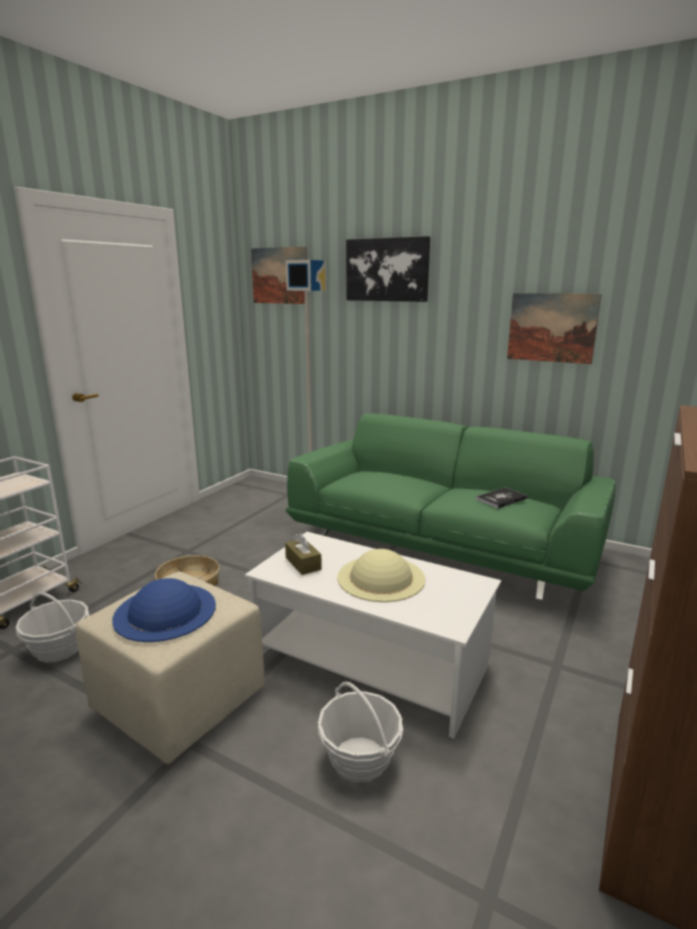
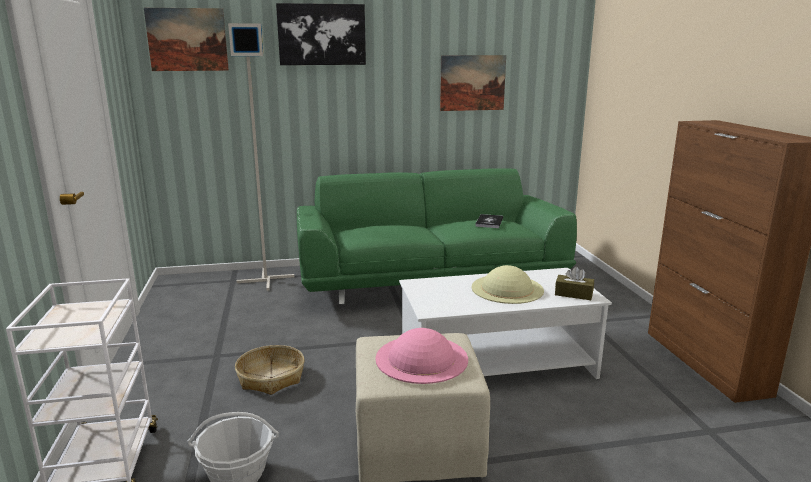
camera: 40 degrees left, 0 degrees up
(165, 611) = (421, 358): blue hat -> pink hat
(303, 563) = (443, 298): brown tissue box -> brown tissue box (573, 294)
(359, 759) = (574, 413): basket -> none

